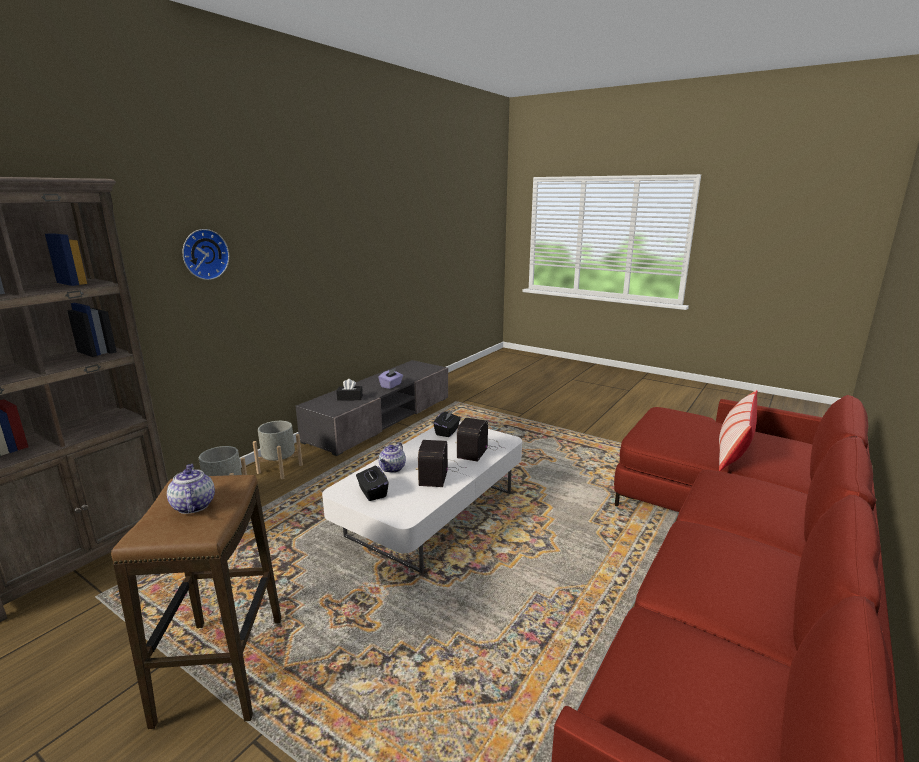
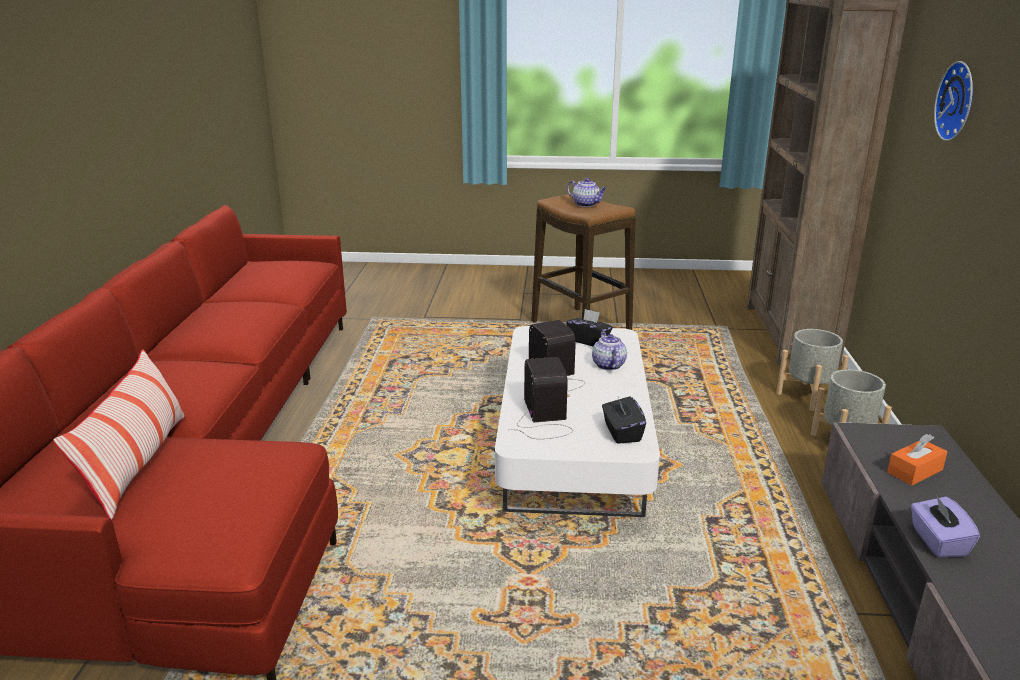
camera: 150 degrees right, 5 degrees up
(350, 398) = (914, 471): black tissue box -> orange tissue box

